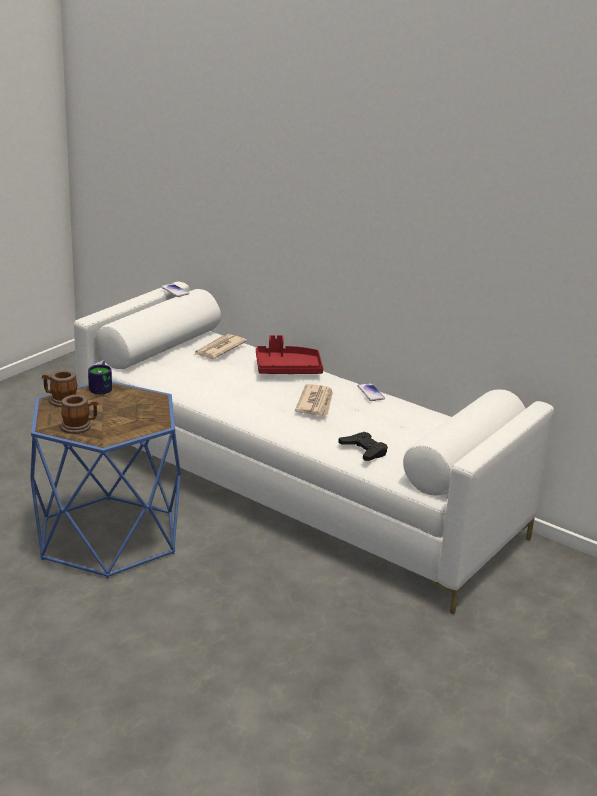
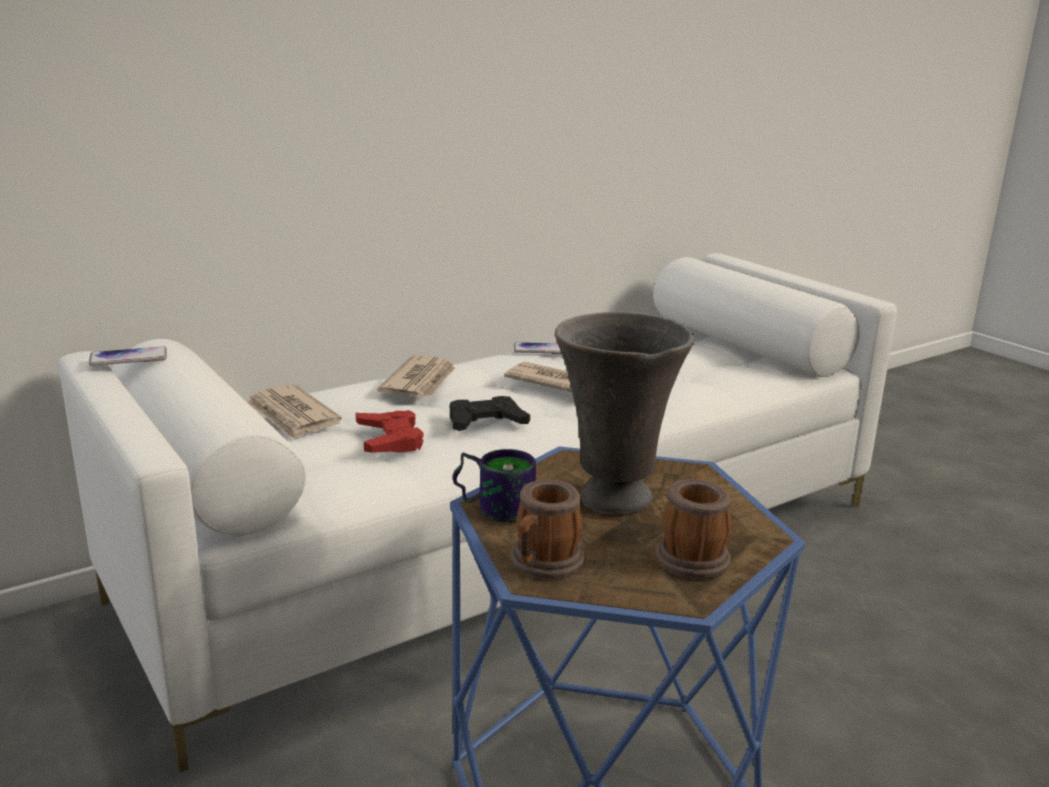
camera: 70 degrees left, 5 degrees down
(121, 408) = (612, 499): none -> grey vase
(208, 374) = (390, 439): none -> red game controller
(287, 369) = (421, 382): red tray -> newspaper
(364, 450) = (719, 381): black game controller -> black game controller (486, 422)

